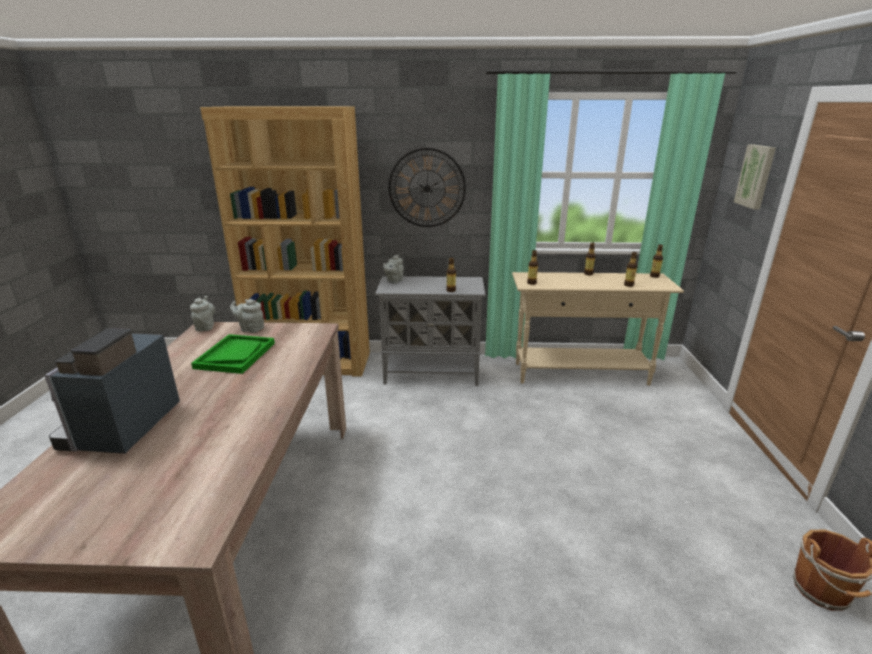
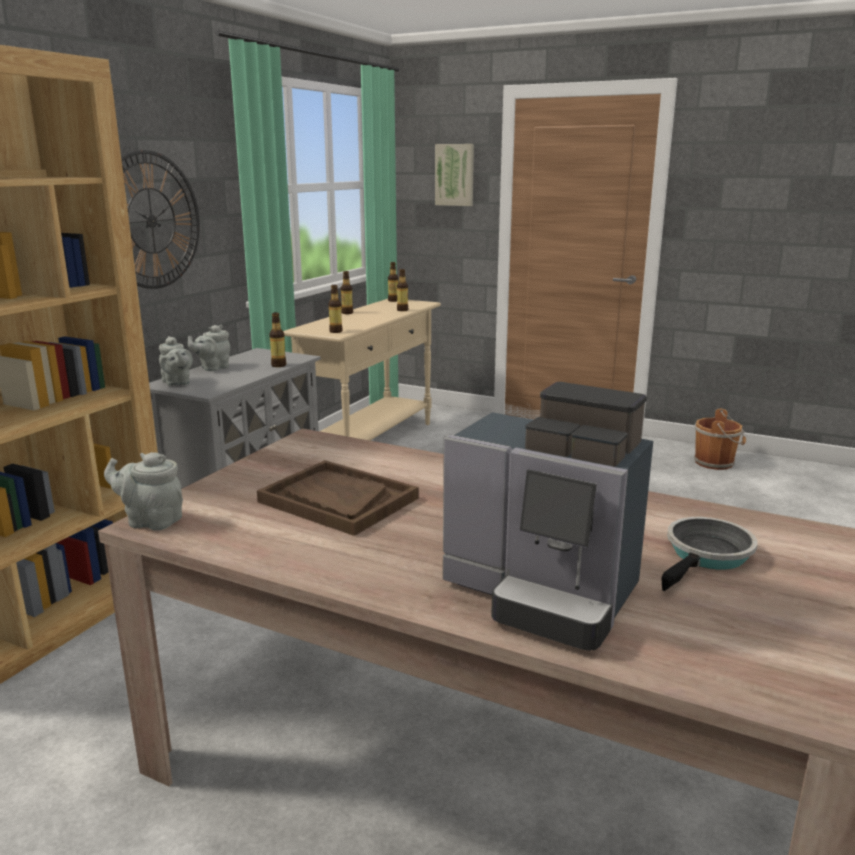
camera: 65 degrees left, 5 degrees down
(165, 479) = (707, 556): none -> frying pan
(235, 355) = (337, 500): green tray -> brown tray
(250, 329) = (230, 484): grey teapot -> grey teapot (213, 368)

